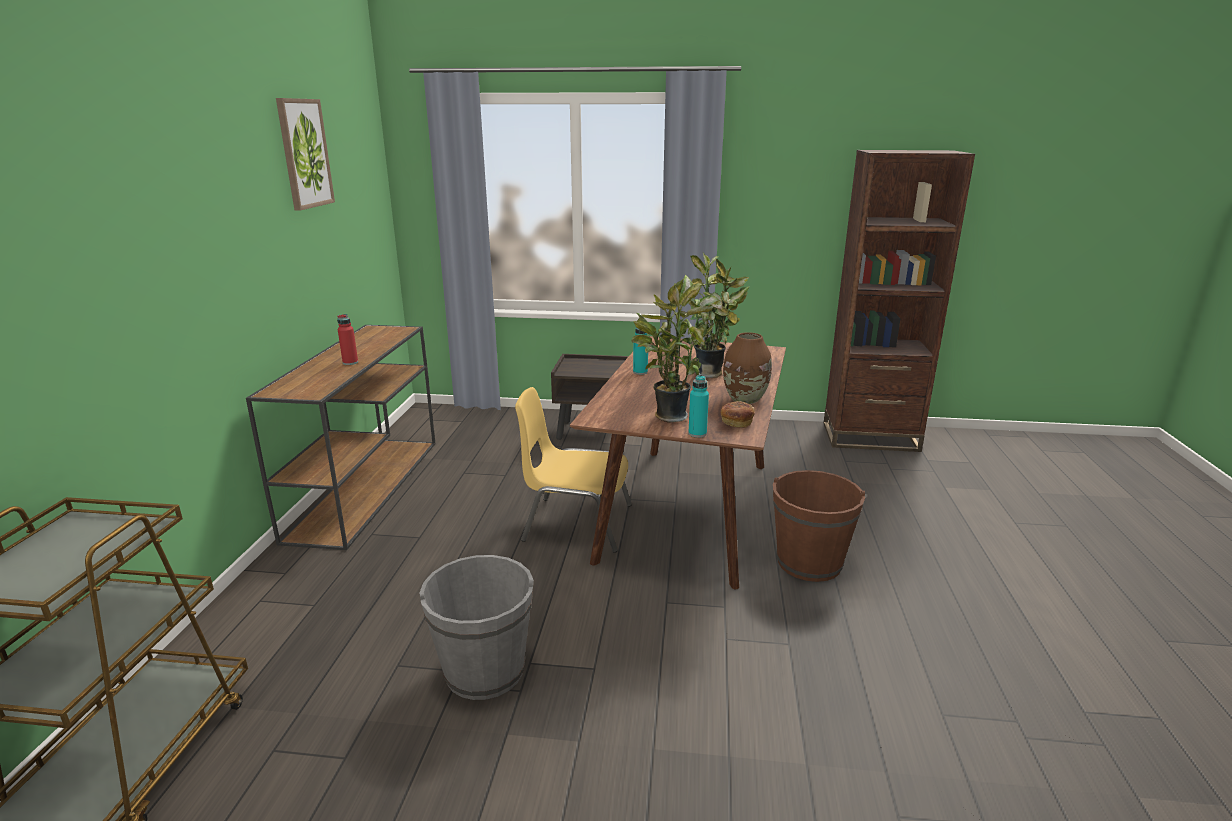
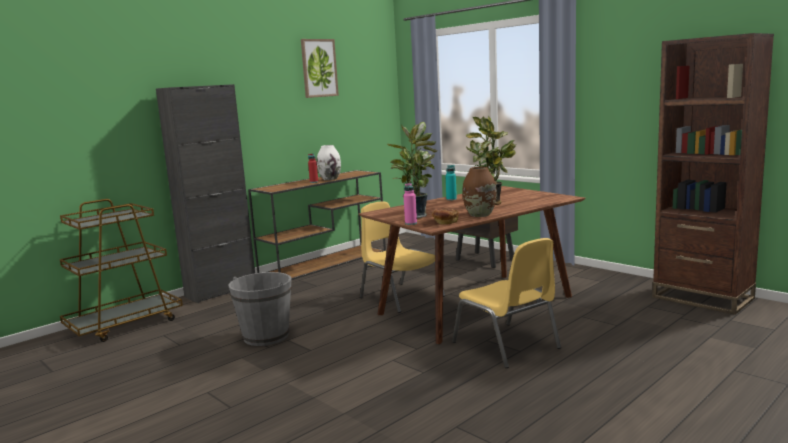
camera: 40 degrees right, 10 degrees down
(250, 601) = (221, 291): none -> black cabinet
(366, 352) = (330, 179): none -> white vase
(697, 433) = (411, 223): turquoise bottle -> pink bottle
(809, 563) = (507, 346): brown bucket -> yellow chair

